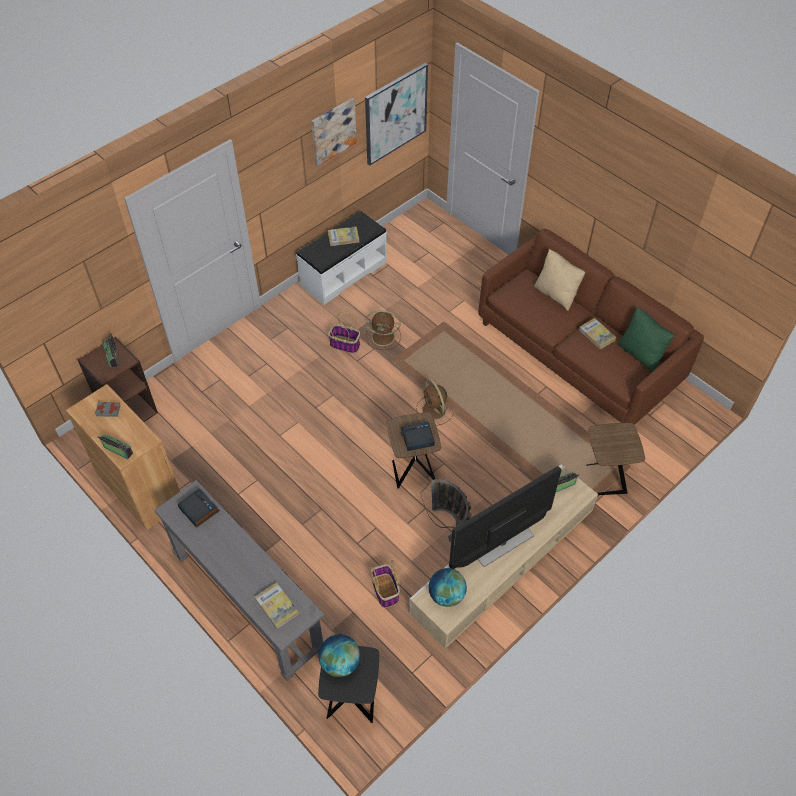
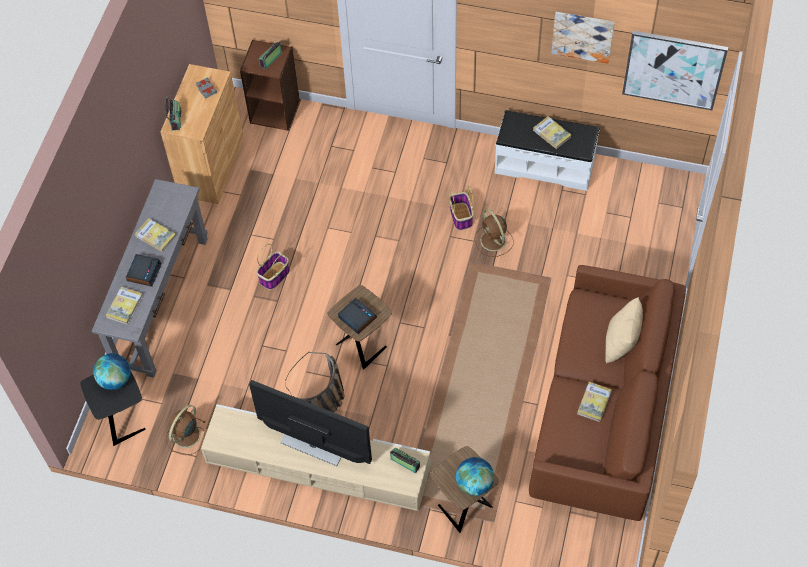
camera: 60 degrees right, 5 degrees up
(198, 510) = (173, 206): alarm clock -> alarm clock (144, 272)
(219, 541) = (155, 236): none -> book
(386, 591) = (231, 391): basket -> basket (274, 276)
(434, 411) = (439, 327): brown fan -> brown fan (186, 436)
(446, 595) = (236, 429): globe -> globe (474, 484)
(640, 354) = (599, 452): green pillow -> none

